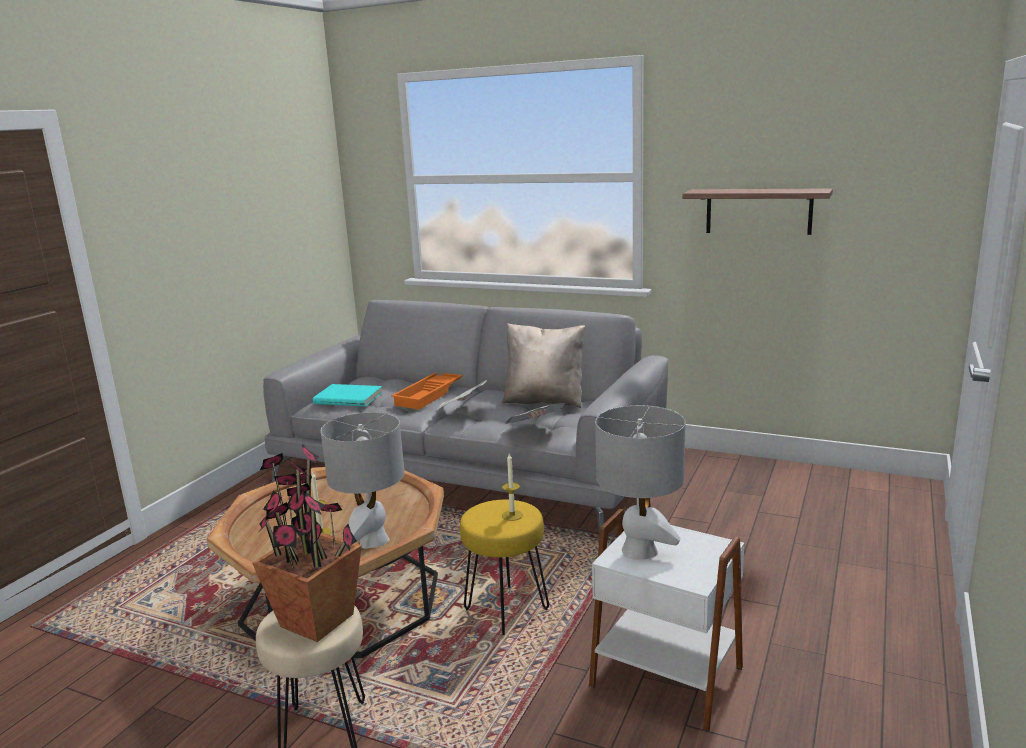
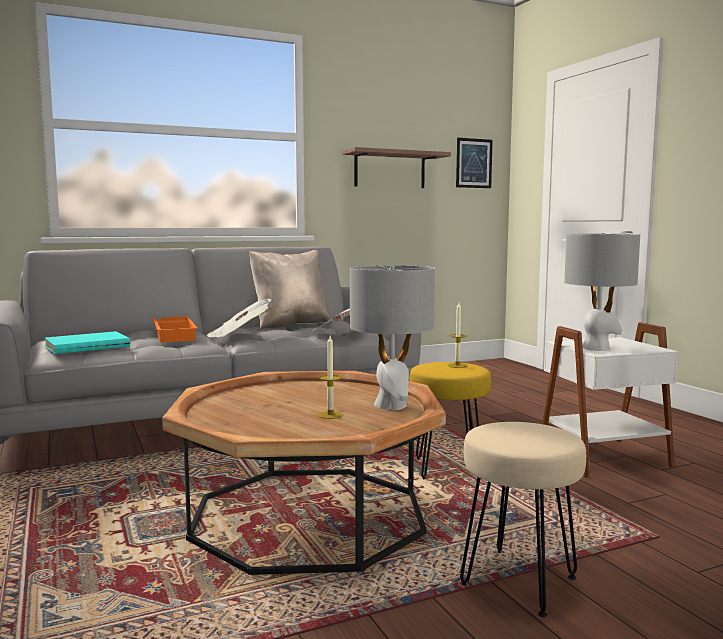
camera: 50 degrees left, 10 degrees down
(316, 621) = (532, 432): potted plant -> none
(904, 197) = (474, 163): none -> picture

